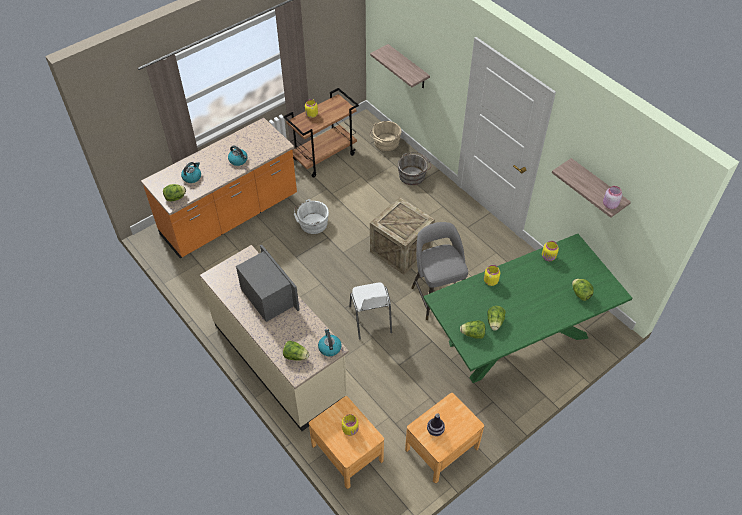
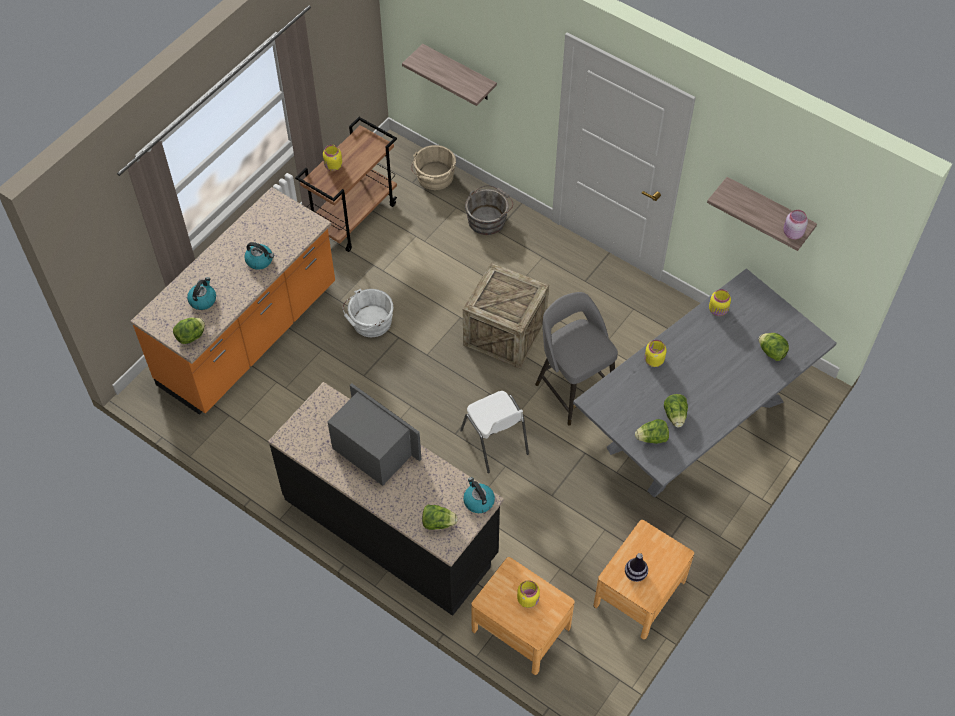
camera: 15 degrees left, 5 degrees up
(280, 360) = (391, 527): beige counter -> black counter
(517, 339) = (693, 424): green dining table -> grey dining table

